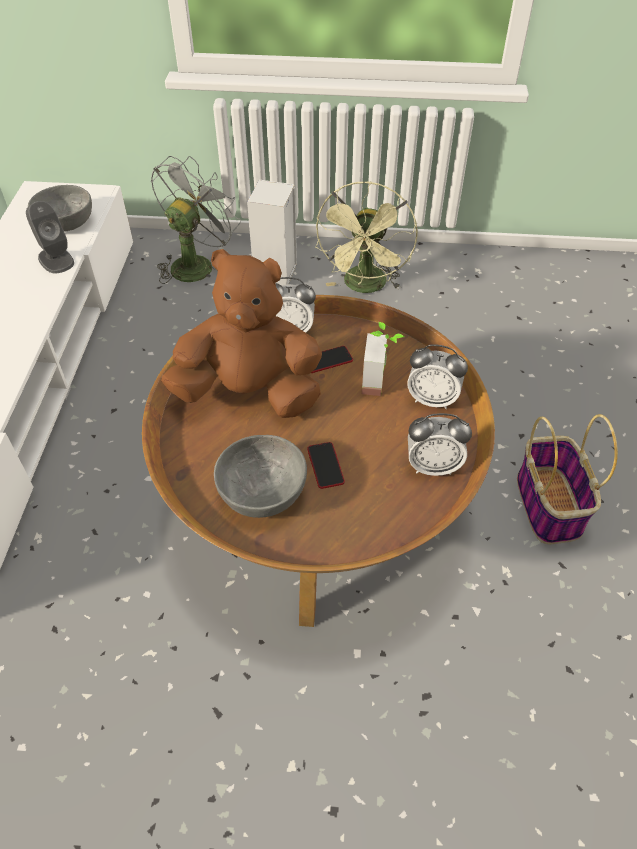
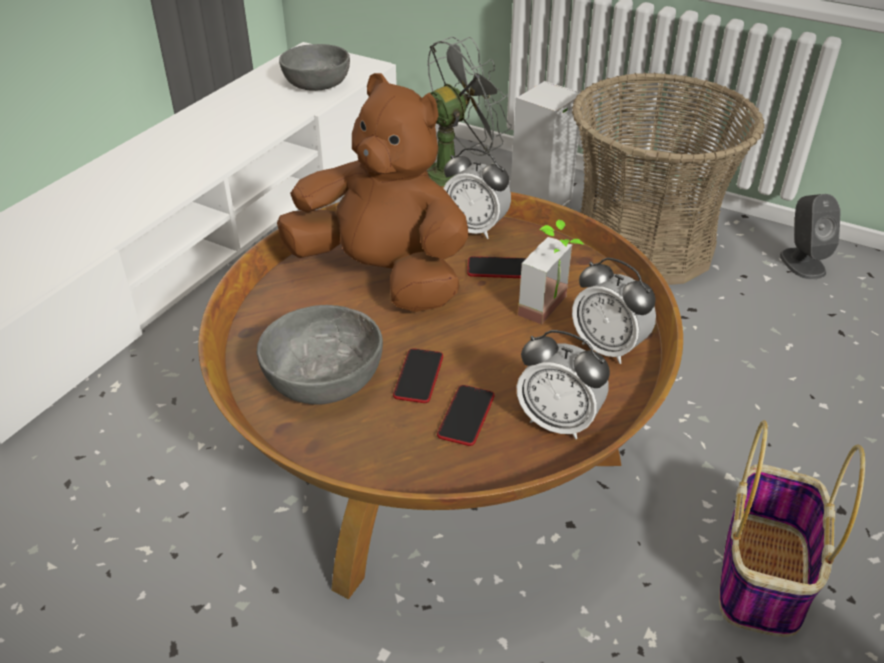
camera: 25 degrees right, 10 degrees down
(55, 259) = (282, 113): grey speaker -> grey speaker (802, 263)
(365, 287) = (644, 244): green fan -> basket
(374, 484) = (466, 416): none -> phone

